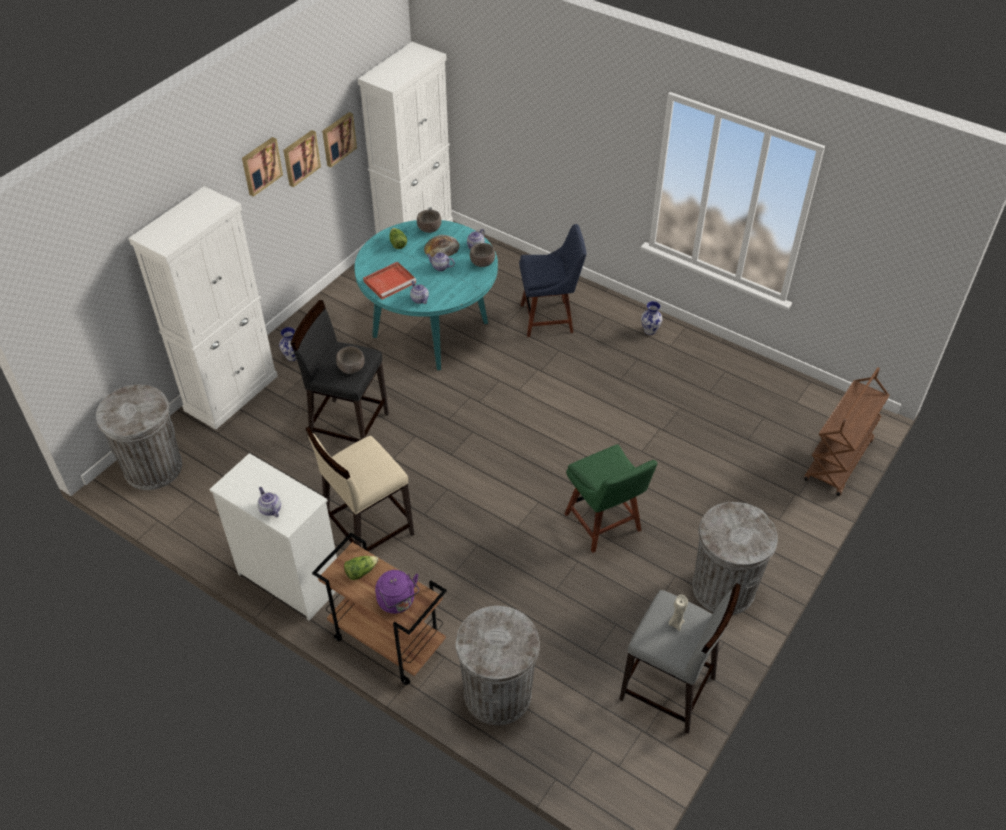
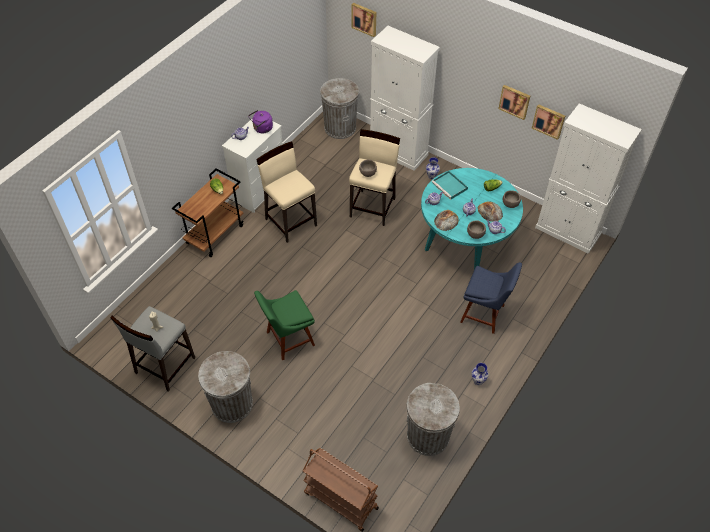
camera: 90 degrees right, 5 degrees up
(260, 165) = (484, 76): picture -> picture (364, 19)
(349, 425) = (373, 207): black stool -> beige stool
(390, 281) = (450, 186): red tray -> turquoise tray
(398, 602) = (196, 206): purple kettle -> purple kettle (262, 129)
(455, 288) = (446, 220): none -> bread
(498, 694) = (175, 283): grey trash can -> grey trash can (428, 436)
(550, 318) = (485, 314): blue chair -> blue chair turned 60 degrees counterclockwise

